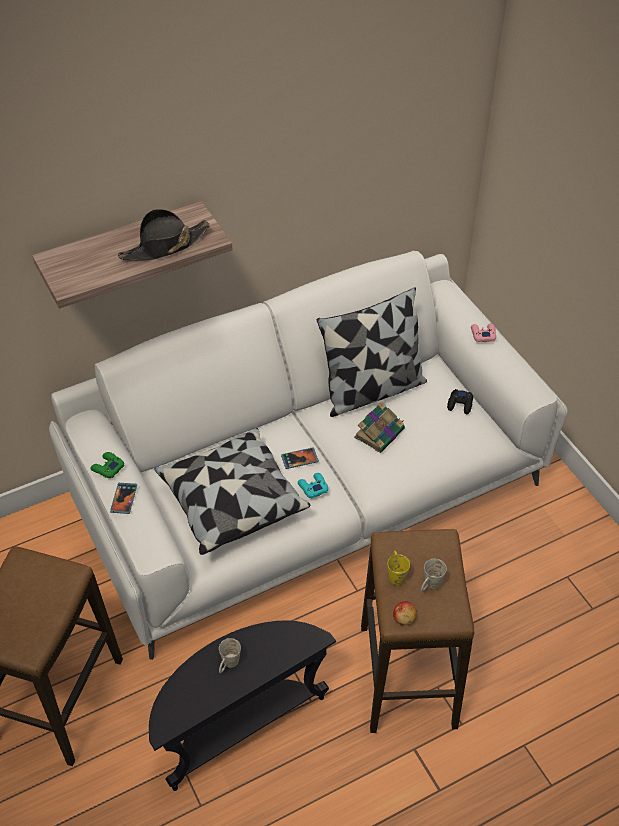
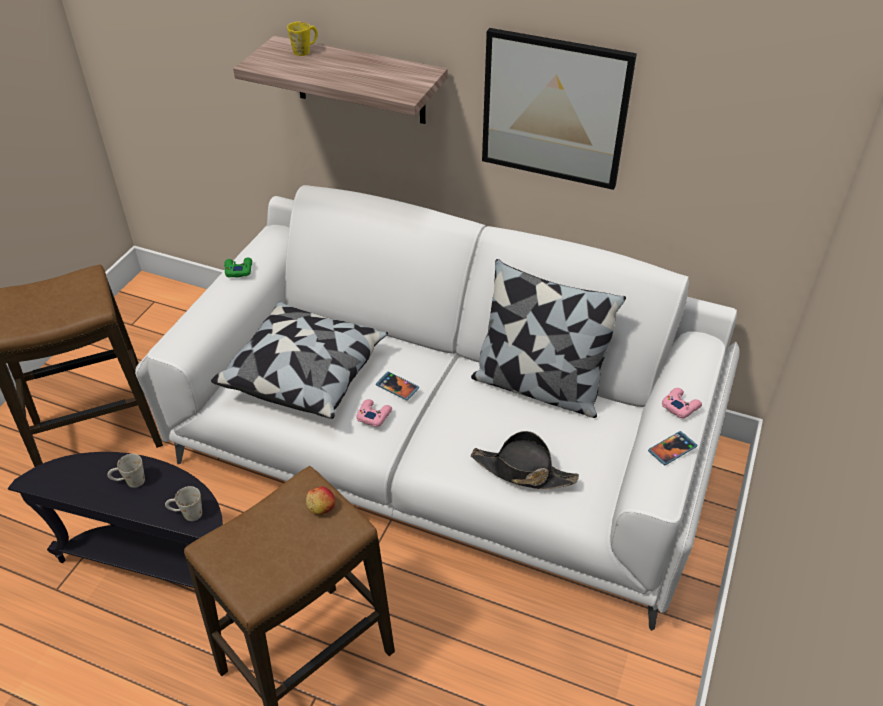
camera: 50 degrees right, 5 degrees down
(124, 499) = (214, 297): phone -> phone (672, 449)
(165, 246) = (363, 79): black hat -> black hat (522, 471)
(291, 187) = (554, 109): none -> picture
(312, 487) = (374, 415): turquoise game controller -> pink game controller
(380, 433) = (489, 422): book -> none
(395, 573) = (271, 512): yellow mug -> yellow mug (305, 50)
(404, 618) = (216, 551): apple -> apple (321, 508)
(430, 586) = (278, 550): white mug -> white mug (186, 514)
(460, 404) = (598, 460): black game controller -> none

